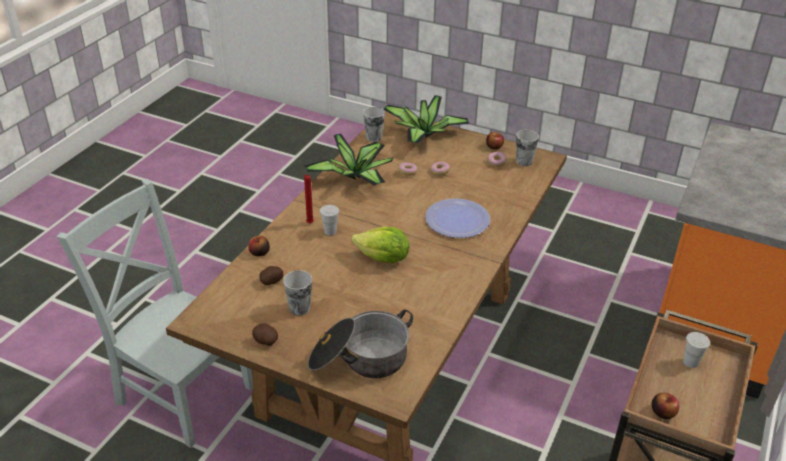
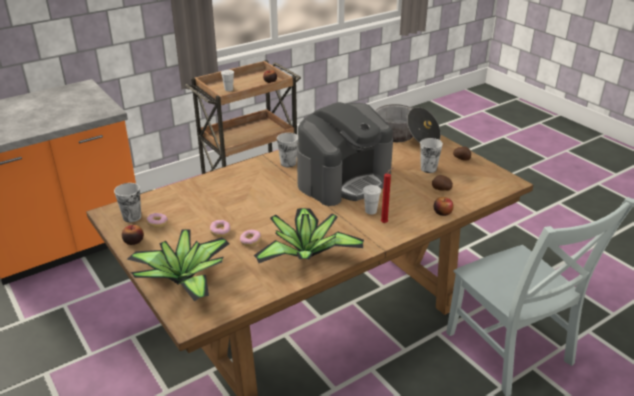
camera: 150 degrees left, 5 degrees down
(374, 137) = (240, 298): cup -> cup (288, 163)
(383, 259) = (344, 180): lettuce -> coffee machine
(457, 220) = (257, 188): plate -> none

